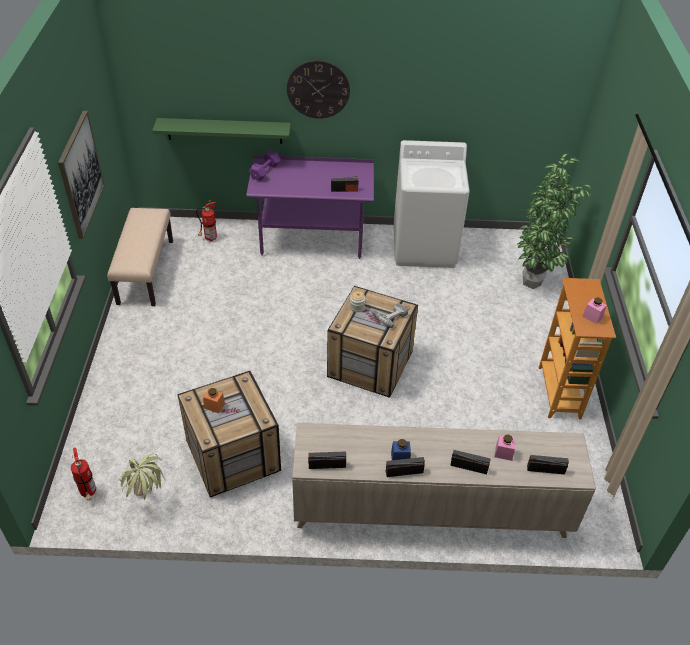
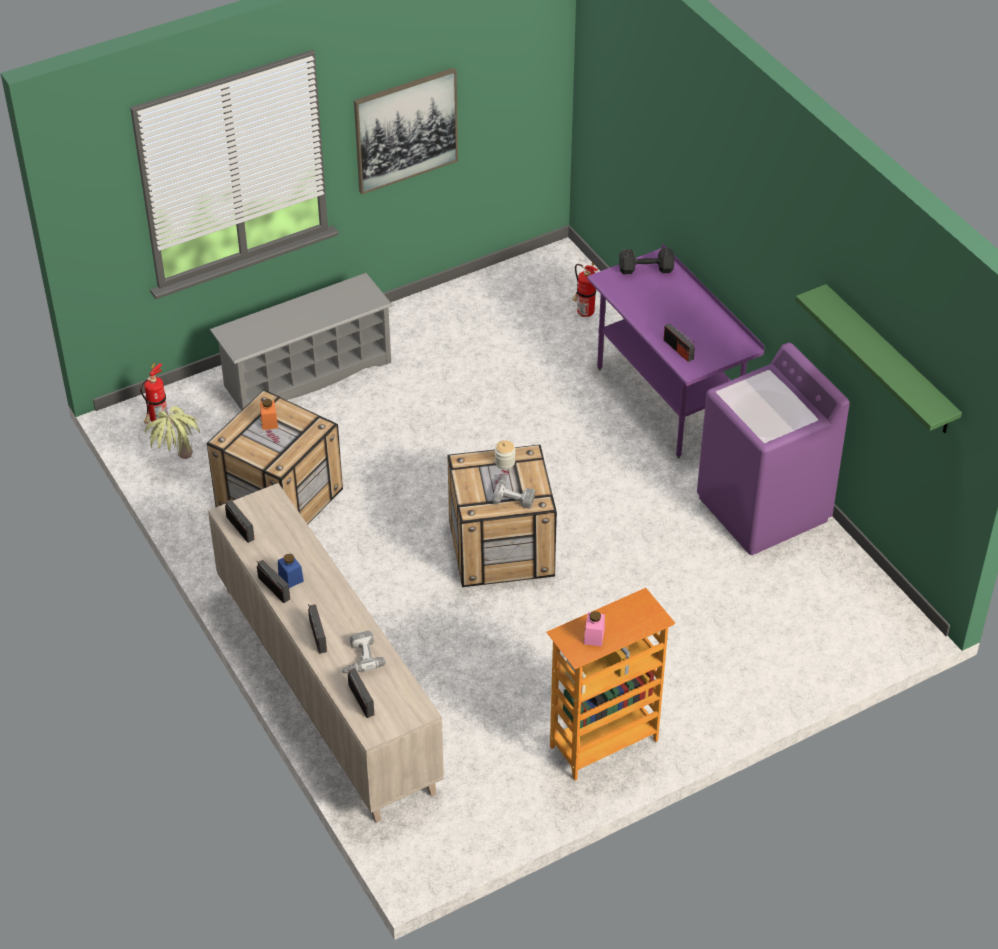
camera: 60 degrees right, 0 degrees up
(129, 385) = (307, 374): none -> grey shoe rack
(145, 271) = (479, 293): beige bench -> none
(224, 130) = (647, 192): green shelf -> green shelf (889, 360)
(264, 172) = (644, 269): purple dumbbell -> black dumbbell
(318, 89) = (728, 208): wall clock -> none
(425, 247) = (763, 509): white washing machine -> purple washing machine
(503, 453) = (359, 657): pink jar -> power drill
(534, 284) = (794, 649): potted plant -> none

